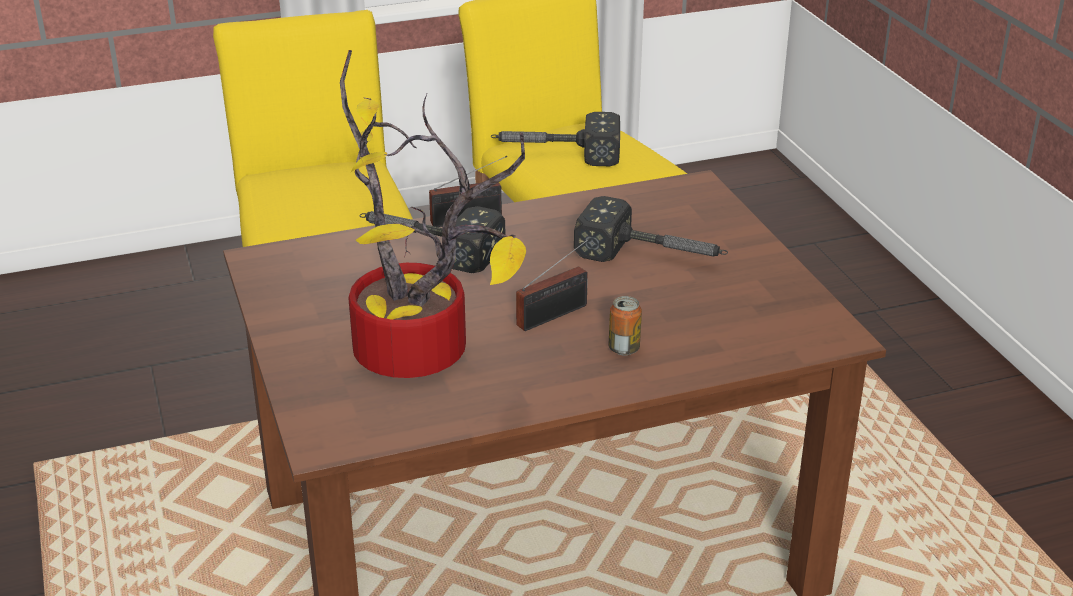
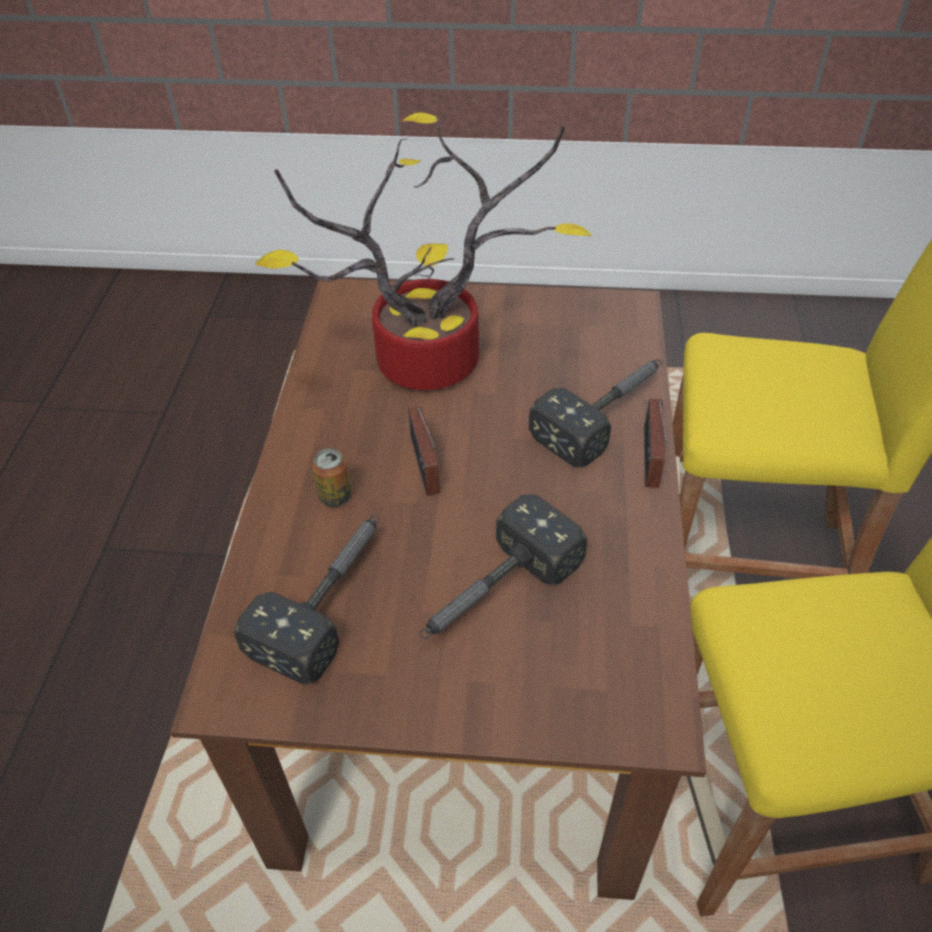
camera: 115 degrees right, 15 degrees up
(554, 153) = (846, 621): hammer -> hammer (331, 597)

